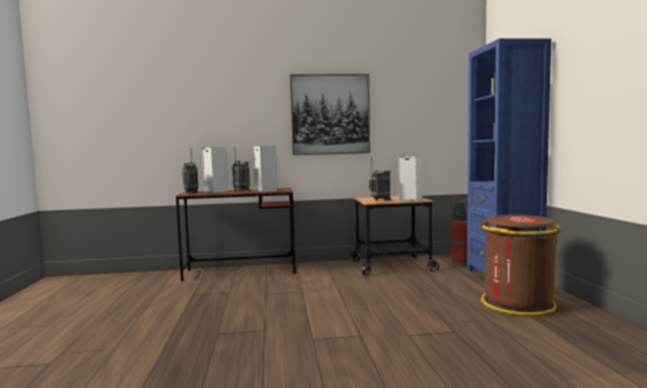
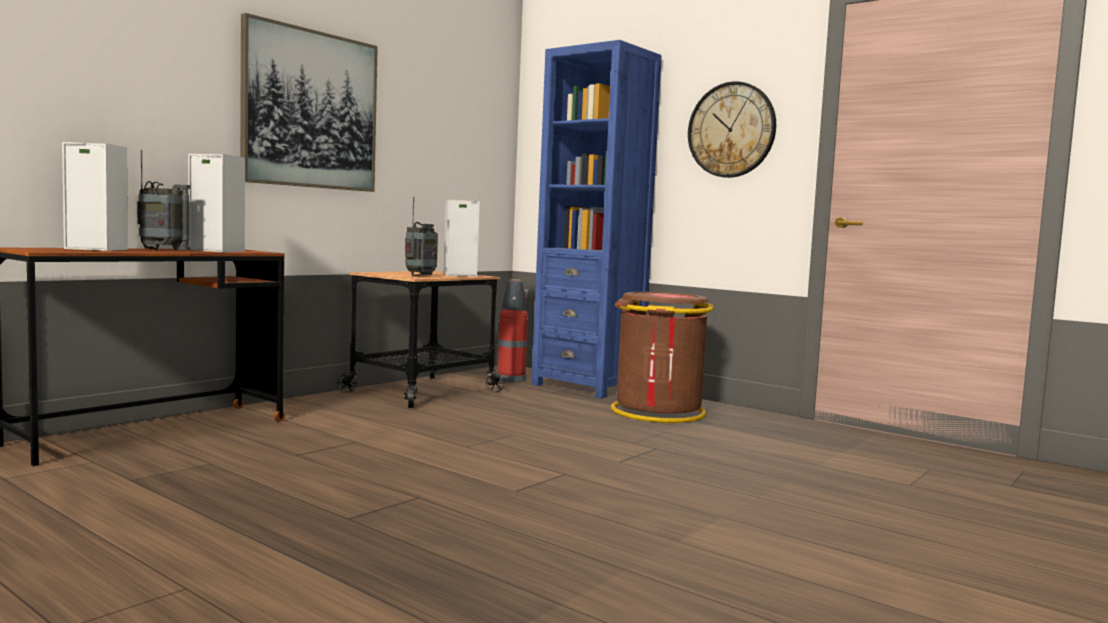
camera: 45 degrees left, 0 degrees up
(191, 193) = (53, 250): radio -> none
(595, 87) = (731, 130): none -> wall clock

